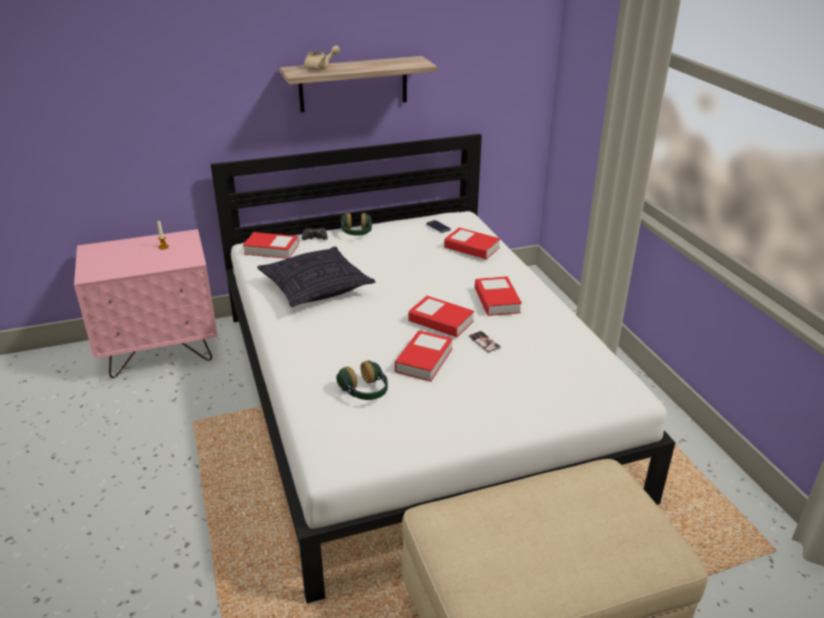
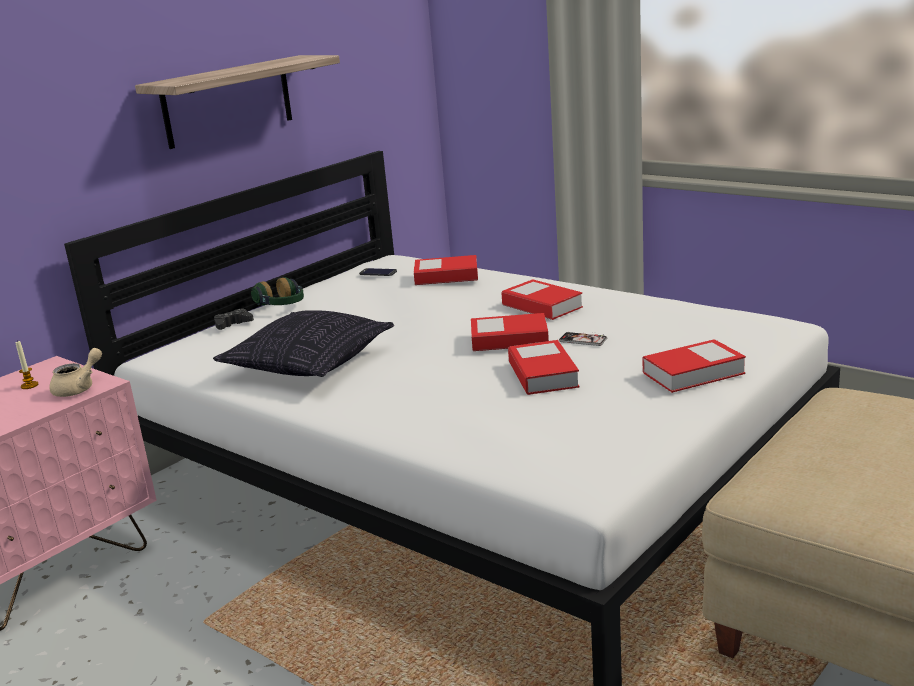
camera: 30 degrees left, 10 degrees down
(271, 249) = (187, 351): book -> book (693, 373)
(321, 67) = (196, 76): beige teapot -> beige teapot (79, 388)
(365, 392) = (522, 421): headphones -> none

